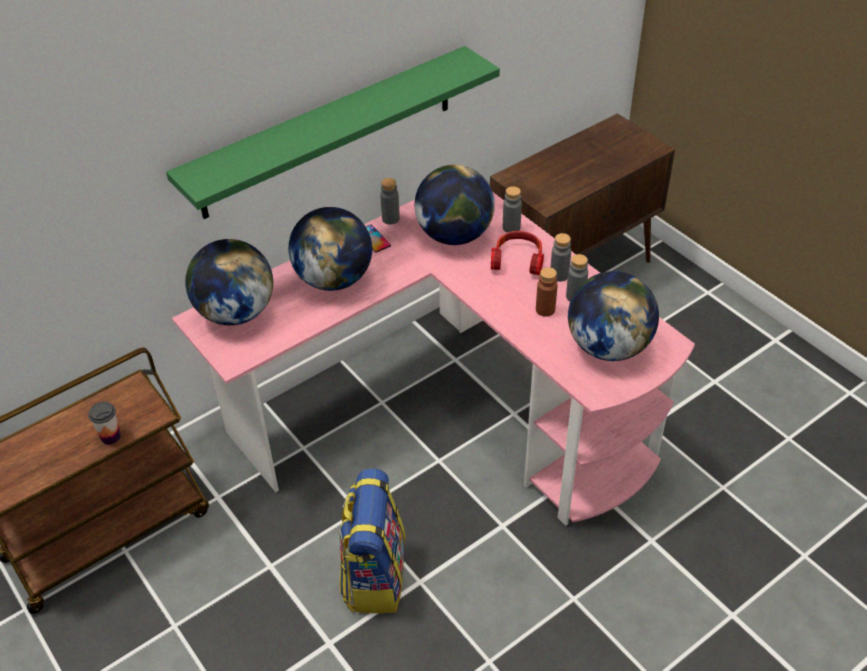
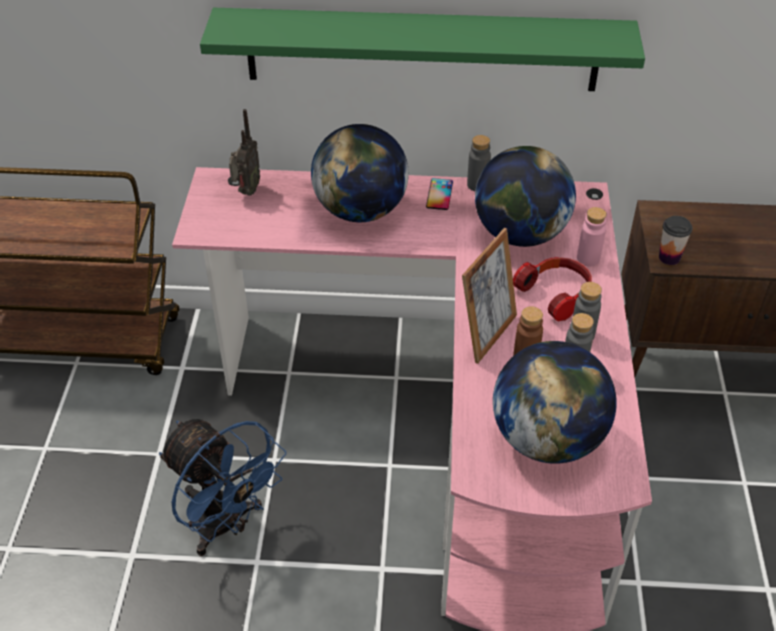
camera: 40 degrees right, 0 degrees up
(110, 436) = (71, 242): cup -> cup (669, 257)
(235, 313) = (246, 192): globe -> radio
(374, 575) = (226, 525): backpack -> blue fan
(506, 309) = (487, 334): none -> picture frame
(511, 227) = (588, 258): grey bottle -> pink bottle

